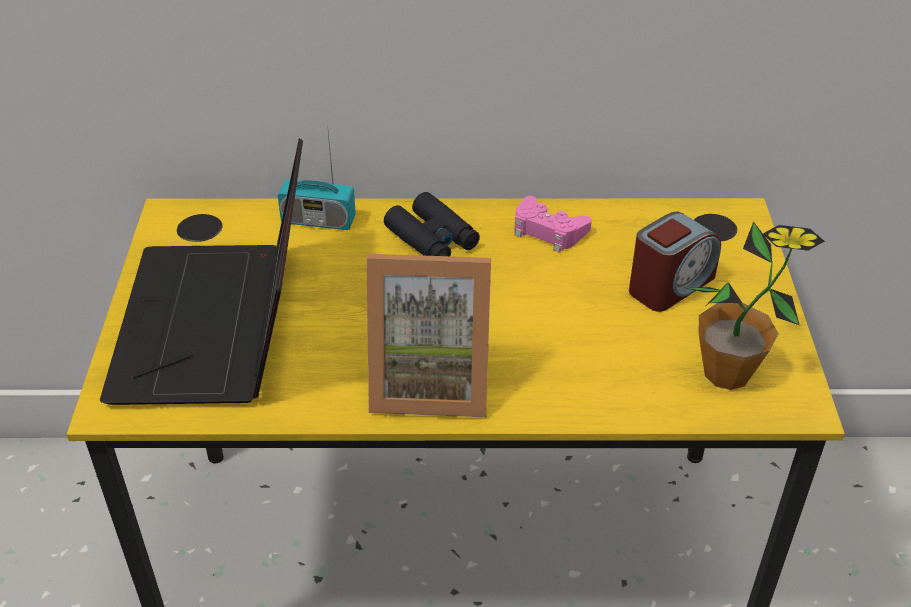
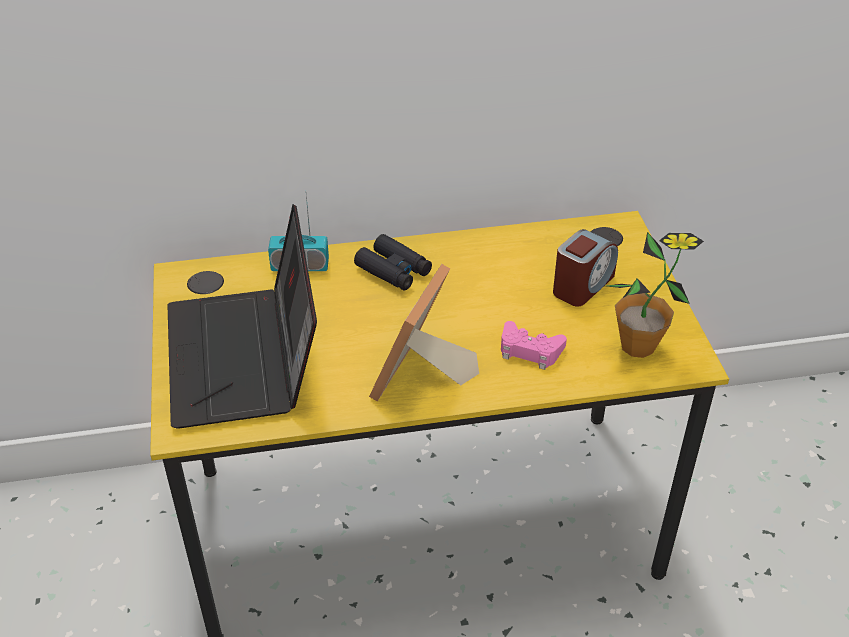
camera: 10 degrees left, 0 degrees up
(430, 381) = (421, 379): picture frame -> picture frame turned 120 degrees clockwise
(548, 231) = (481, 254): pink game controller -> pink game controller (529, 350)

